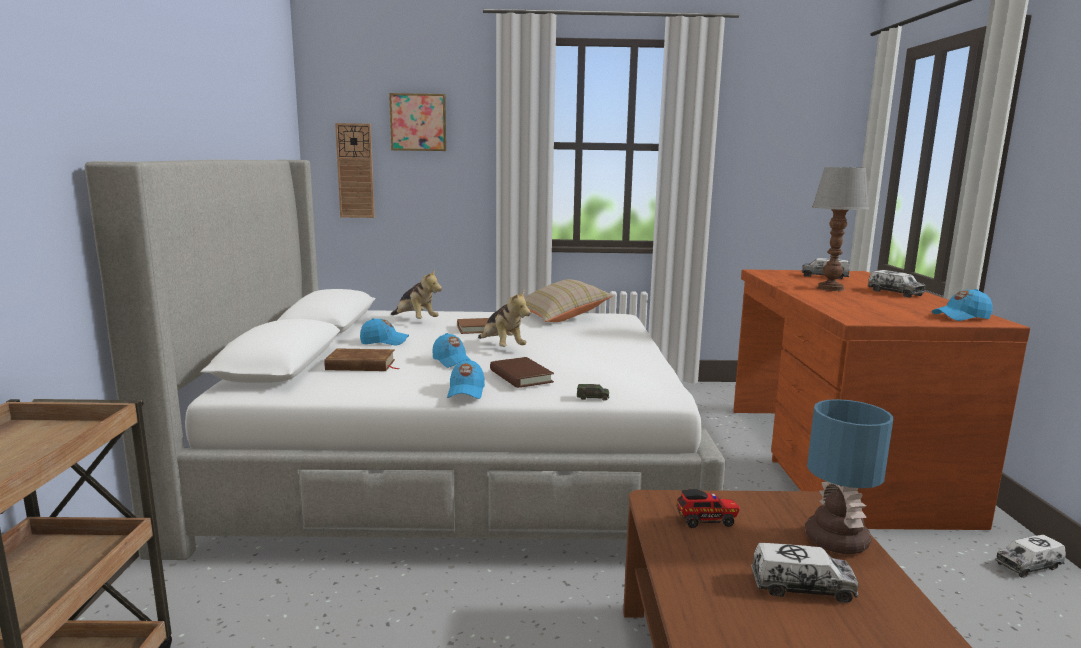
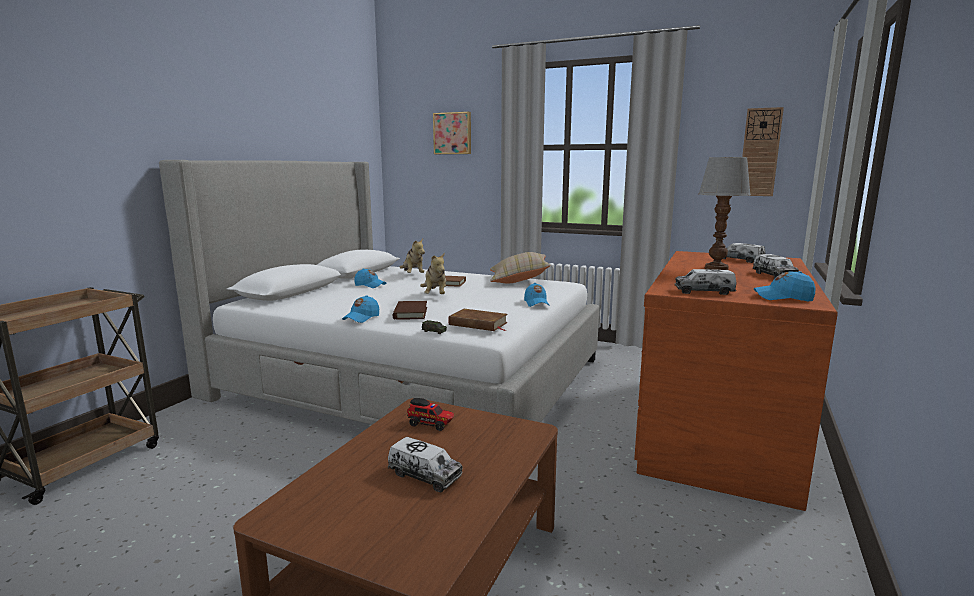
camera: 25 degrees right, 0 degrees up
(355, 171) = (413, 169): wall clock -> wall clock (760, 152)
(361, 365) = (331, 297): brown book -> brown book (478, 324)
(452, 361) = (387, 300): blue cap -> blue cap (536, 303)
(834, 539) = (502, 455): table lamp -> none
(1028, 565) = (806, 547): toy truck -> toy truck (704, 291)

